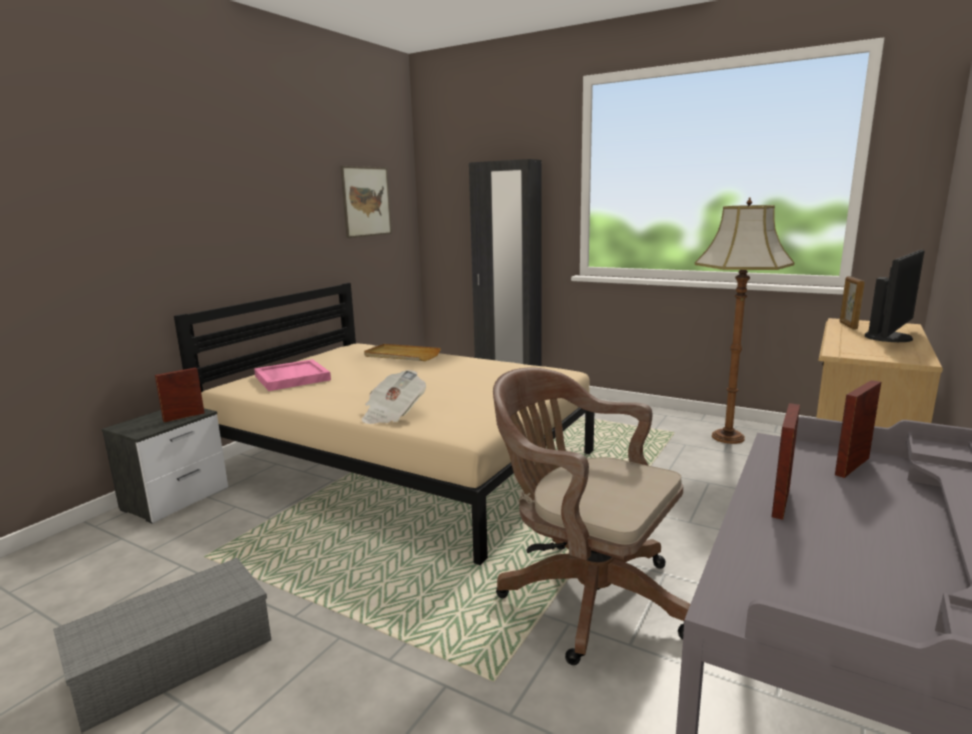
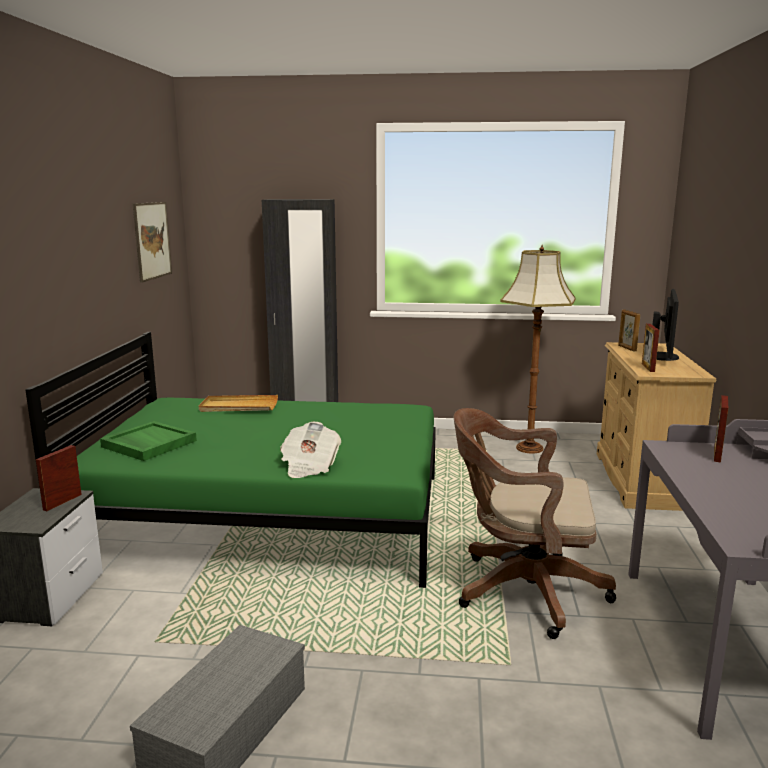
camera: 25 degrees left, 0 degrees up
(291, 378) = (148, 444): pink tray -> green tray
(402, 463) = (268, 516): beige bed -> green bed
(781, 501) = (704, 483): picture frame -> picture frame (648, 367)

